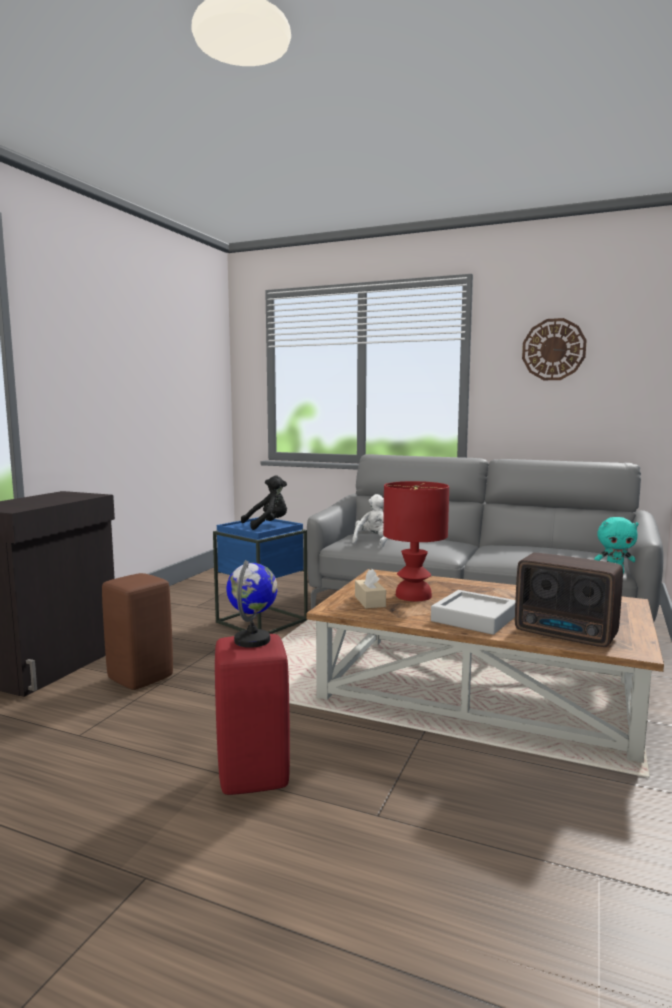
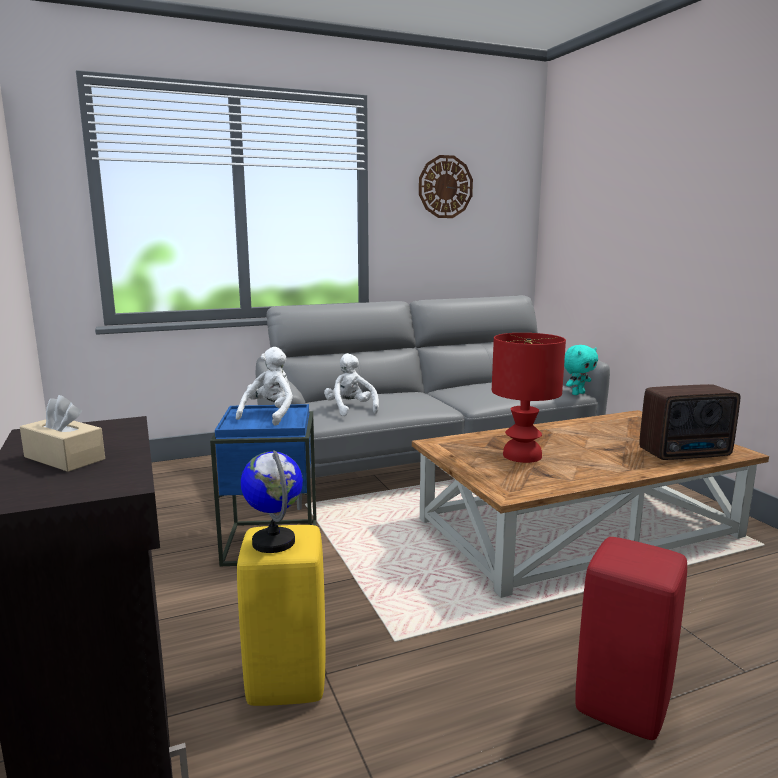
camera: 45 degrees left, 5 degrees up
(141, 678) = (285, 681): brown stool -> yellow stool
(252, 640) = (632, 552): globe -> globe (274, 542)
(268, 525) = (270, 415): black plush toy -> white plush toy
(370, 601) = (511, 473): beige tissue box -> beige tissue box (64, 458)
(474, 618) = (612, 461): grey tray -> none

